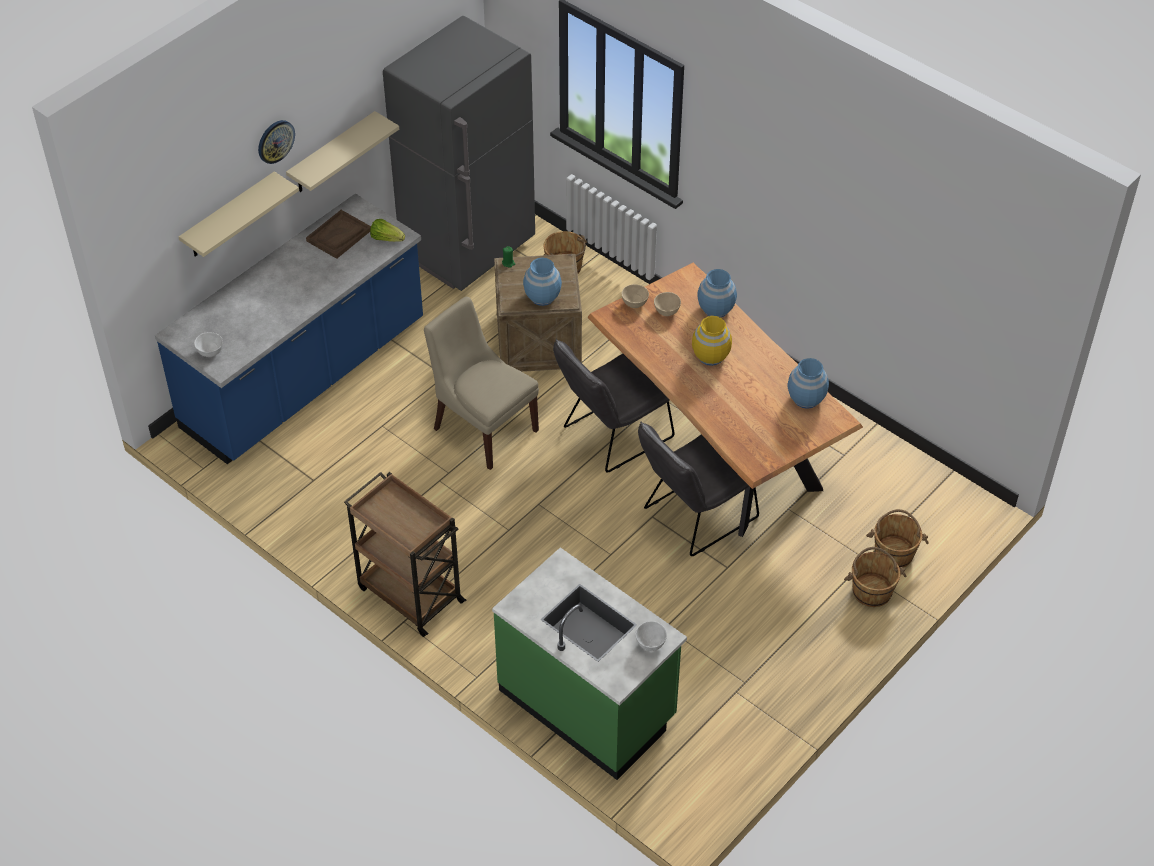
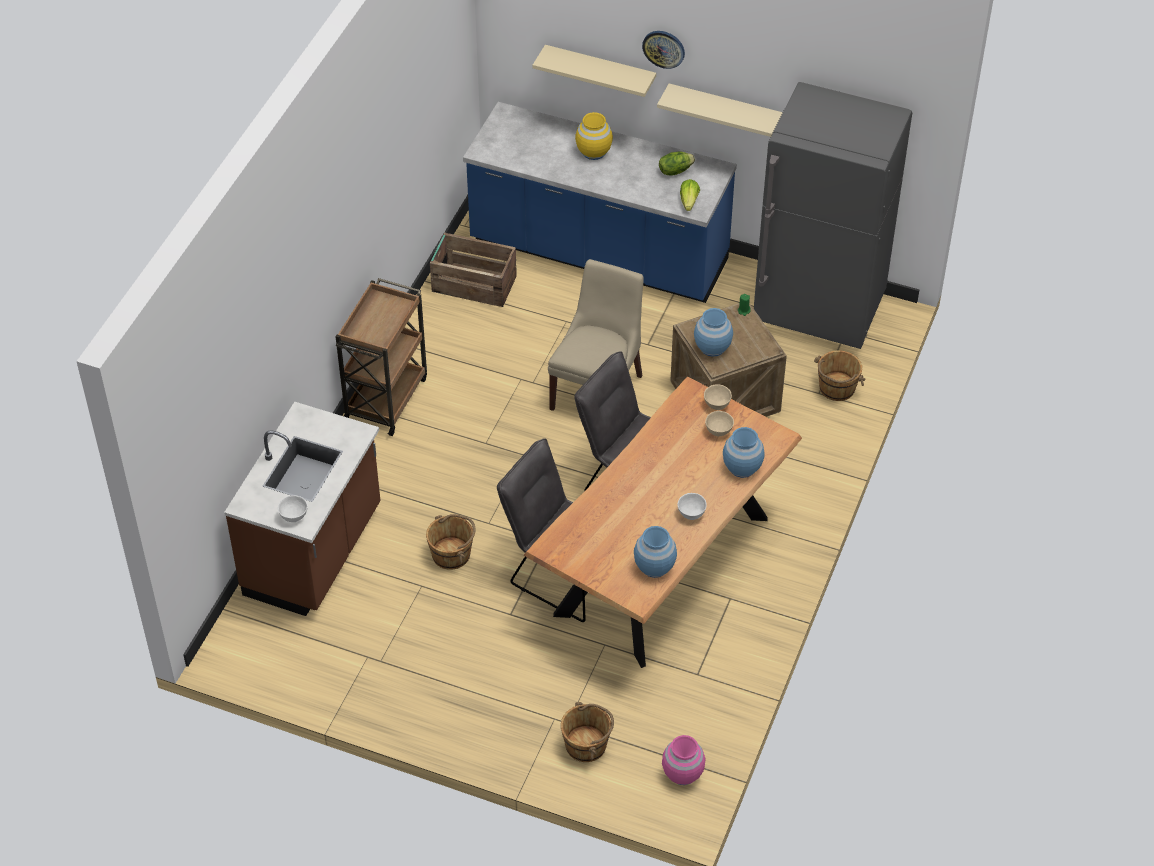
camera: 70 degrees right, 0 degrees up
(210, 352) = (494, 139): white bowl -> white bowl (691, 513)
(289, 483) = (473, 283): none -> crate
(339, 236) = (675, 170): brown tray -> lettuce
(588, 704) = (315, 553): green counter -> brown counter
(710, 356) = (675, 479): yellow vase -> yellow vase (593, 152)
(872, 590) = (530, 736): brown bucket -> brown bucket (452, 554)
(944, 495) = (682, 773): none -> pink vase

